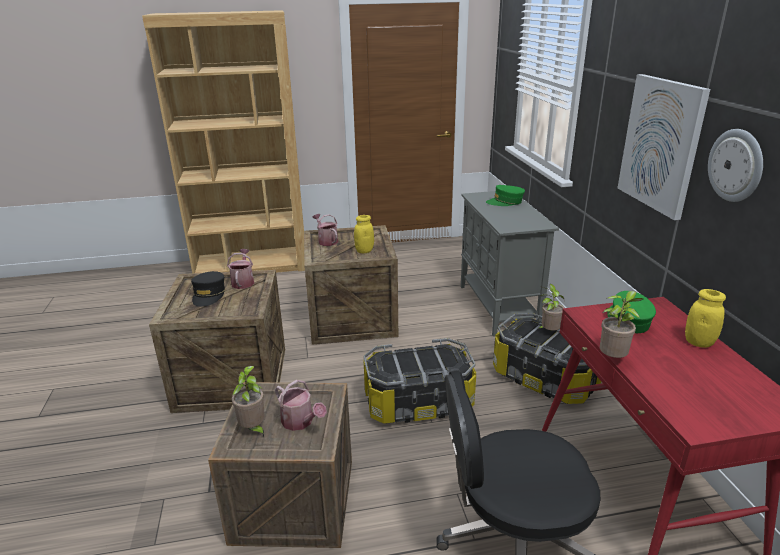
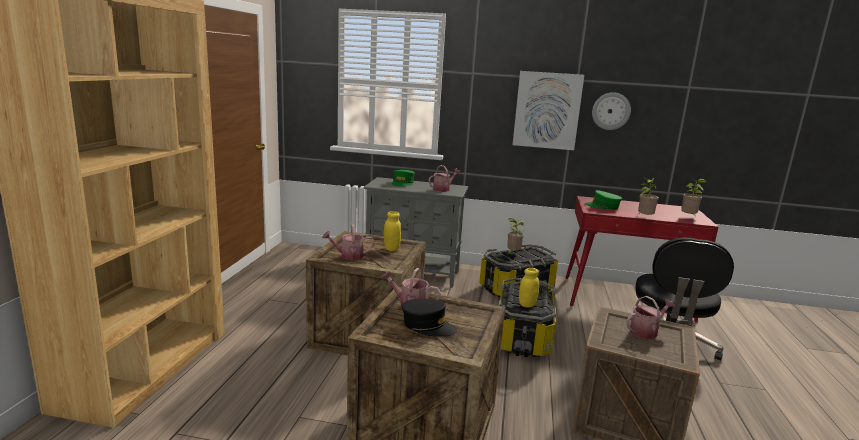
camera: 70 degrees left, 10 degrees down
(253, 429) = (655, 351): potted plant -> potted plant (689, 217)
(514, 220) = (443, 189): none -> watering can
(699, 342) = (629, 203): yellow jar -> yellow jar (527, 304)

